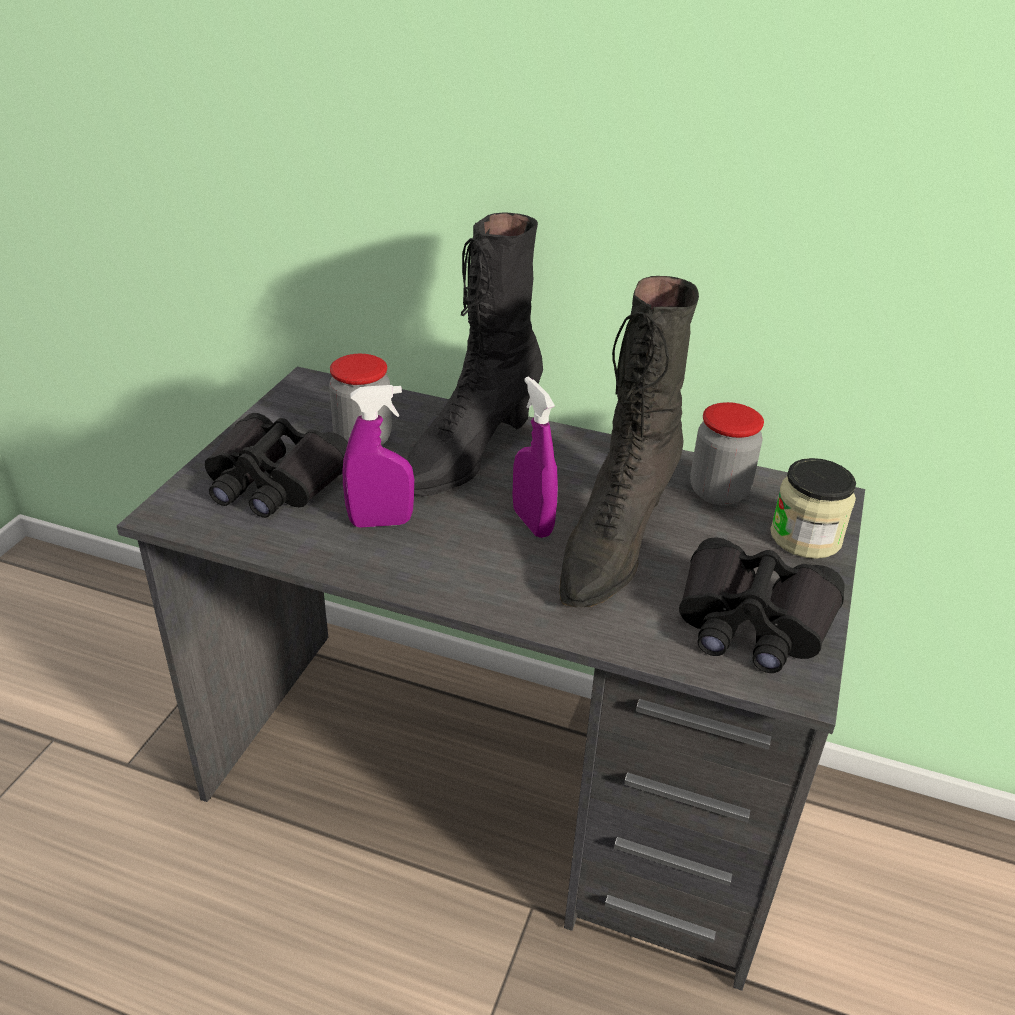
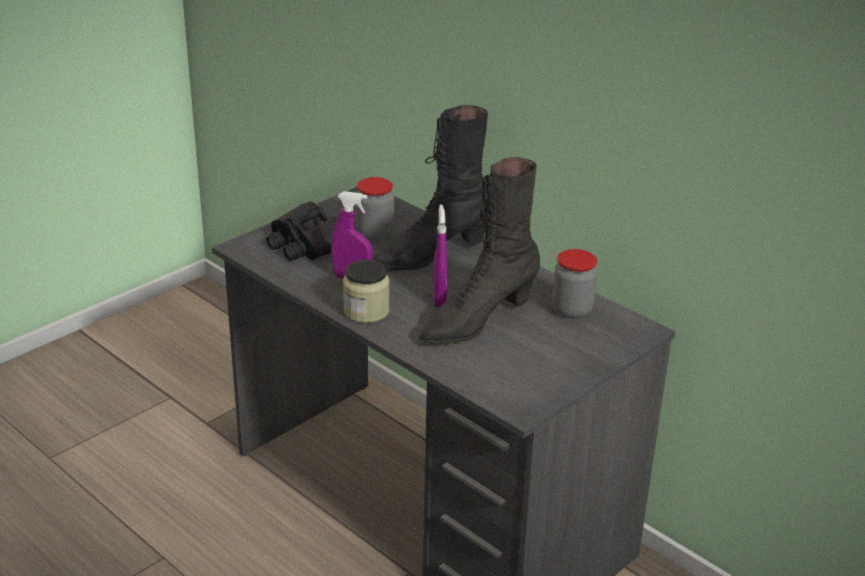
camera: 25 degrees right, 5 degrees down
(751, 622) = (523, 377): black binoculars -> none
(805, 537) = (603, 346): jar -> jar (366, 311)

